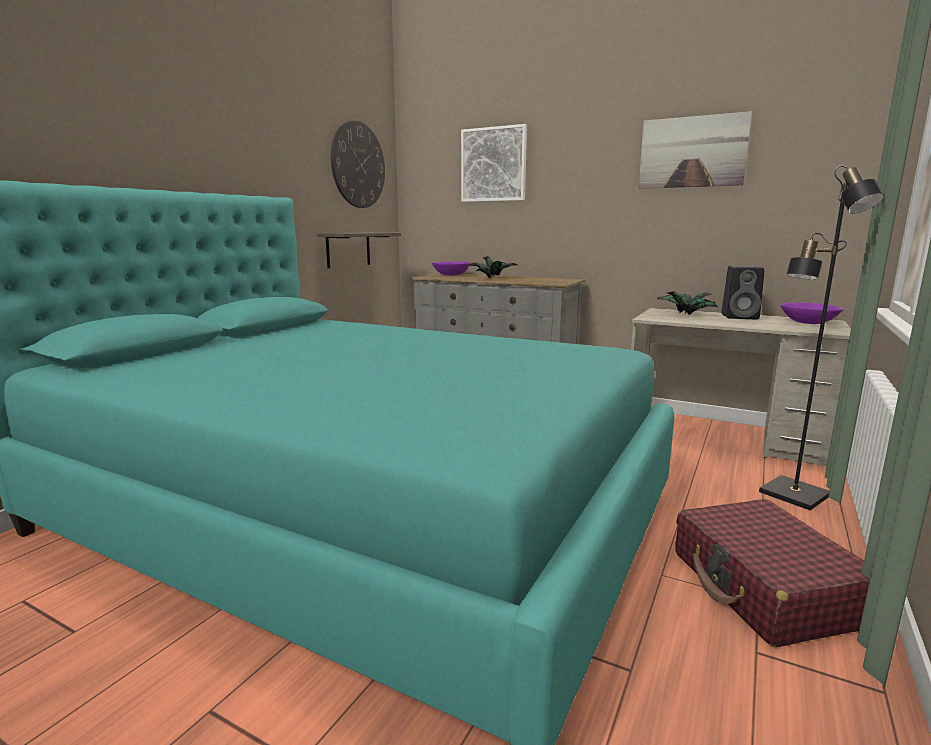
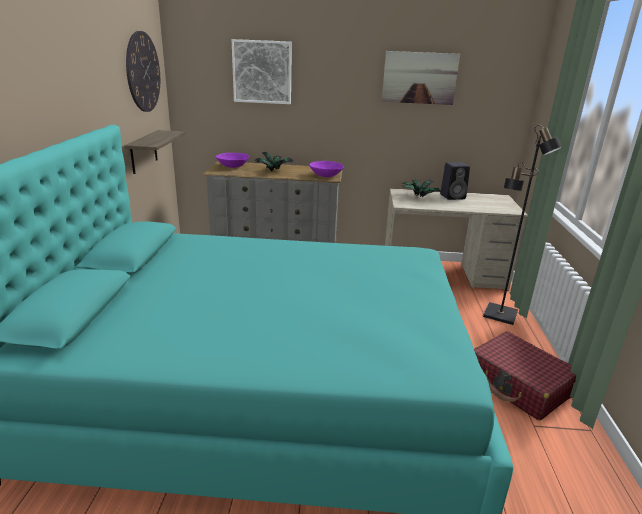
camera: 25 degrees left, 10 degrees up
(809, 323) = (494, 201): purple bowl -> purple bowl (326, 175)

